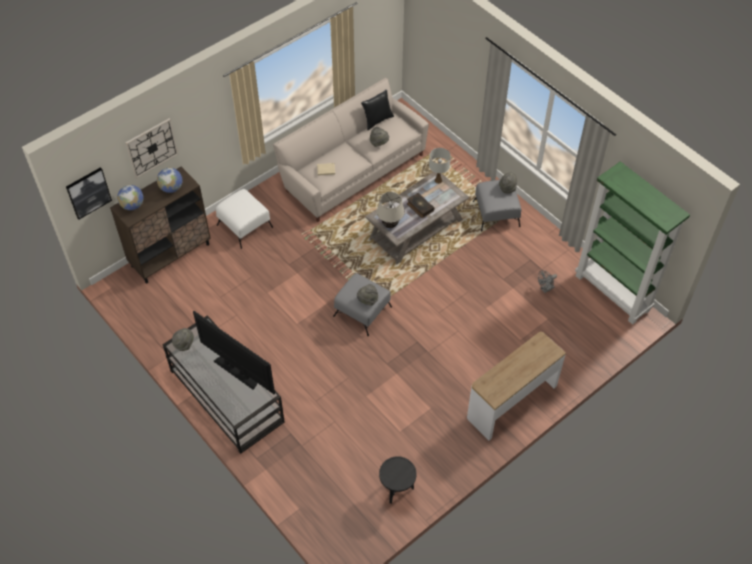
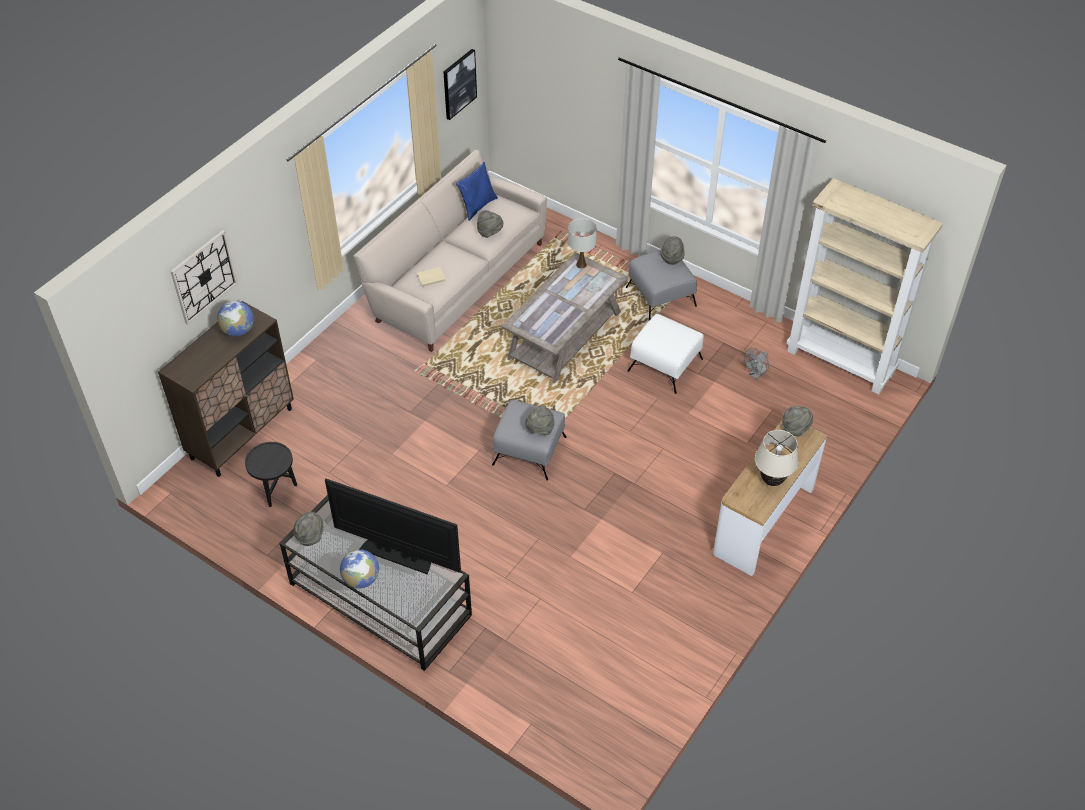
camera: 15 degrees left, 5 degrees down
(88, 192) = (128, 352): picture -> picture (459, 84)
(132, 205) = (190, 363): globe -> globe (361, 579)
(244, 226) = (333, 376): white ottoman -> white ottoman (665, 365)
(377, 120) = (477, 206): black pillow -> blue pillow
(390, 225) = (538, 330): beige table lamp -> beige table lamp (772, 481)
(397, 491) = (654, 669): black side table -> black side table (276, 492)
(420, 207) = (569, 301): book -> none
(544, 342) = (795, 428): none -> grey hat
(613, 293) = (841, 362): green bookcase -> beige bookcase

